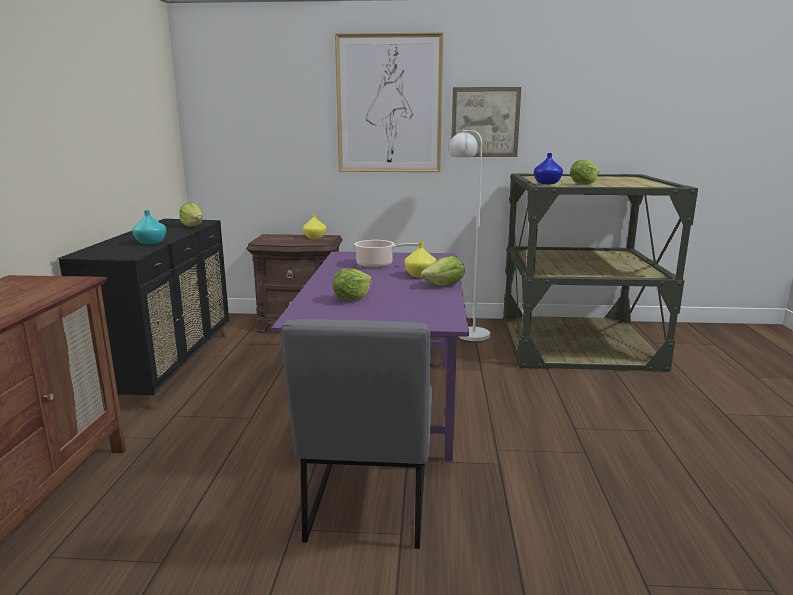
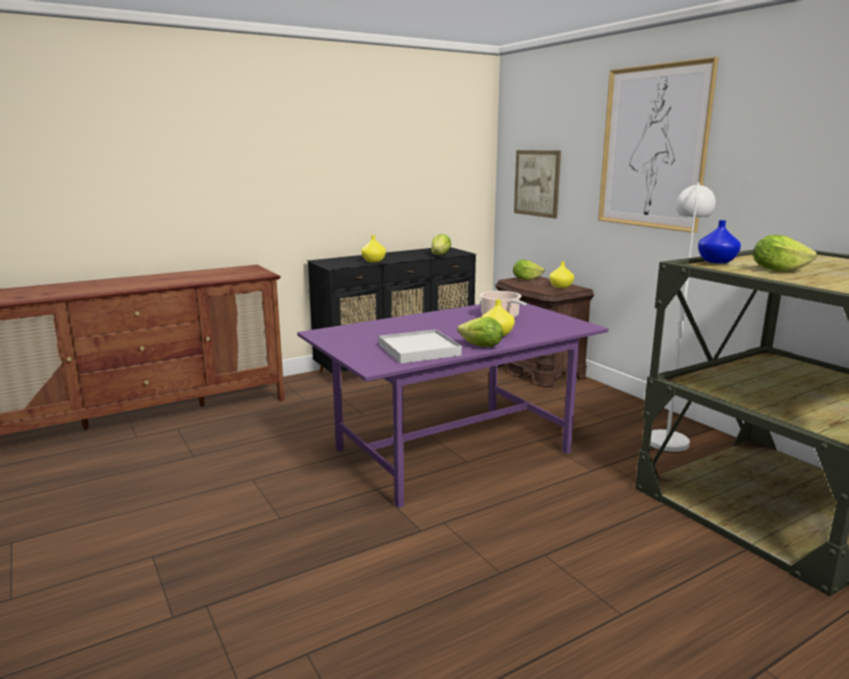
camera: 55 degrees right, 0 degrees up
(150, 243) = (373, 261): turquoise vase -> yellow vase
(351, 298) = (391, 332): lettuce -> lettuce (526, 279)
(367, 504) = (302, 493): grey chair -> none
(422, 302) = (419, 350): none -> white tray
(485, 122) = (757, 172): picture -> picture (537, 183)

